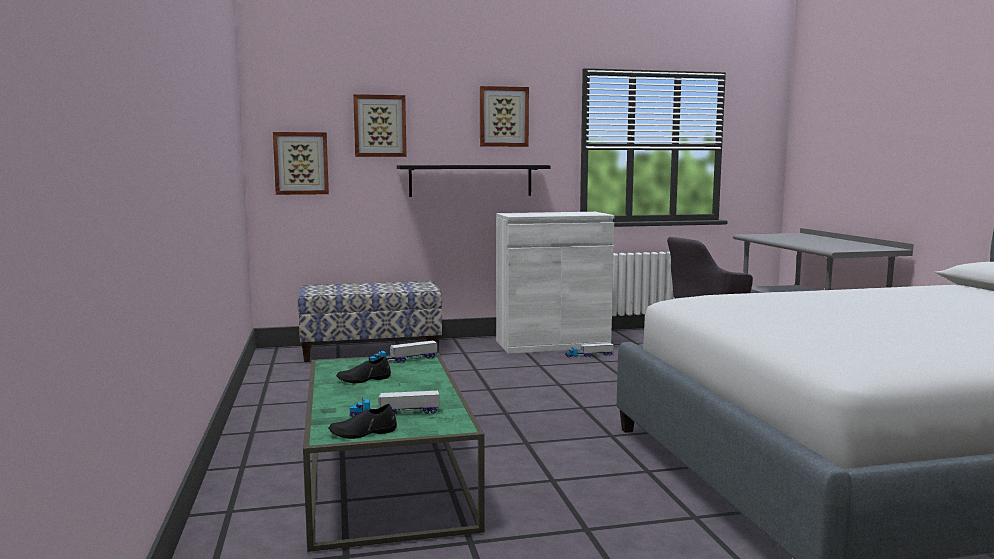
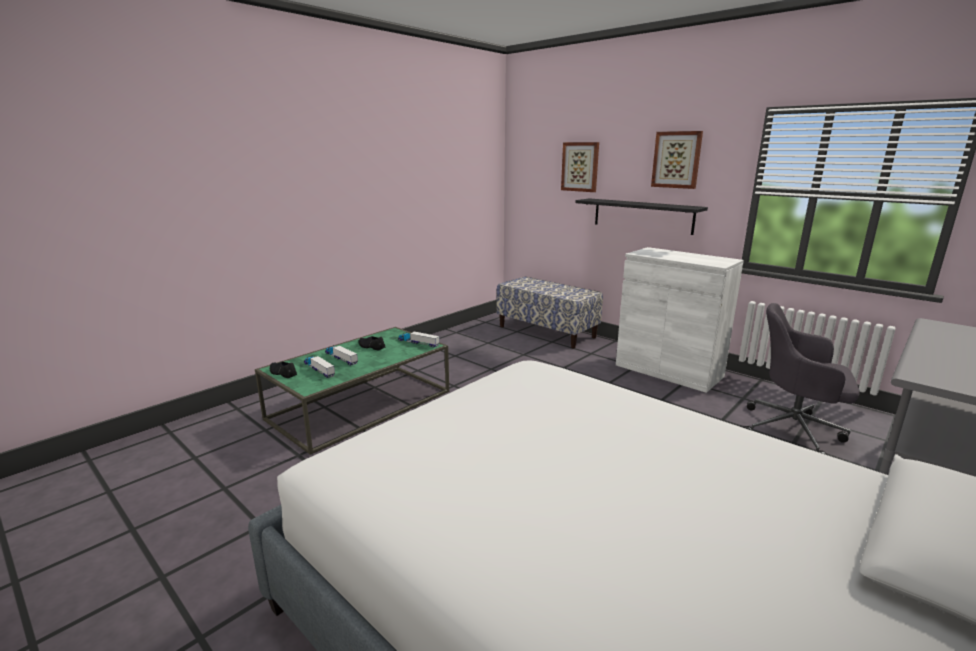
camera: 55 degrees right, 10 degrees up
(301, 163) = (532, 192): picture -> none
(589, 355) = (667, 391): toy truck -> toy truck (341, 358)

